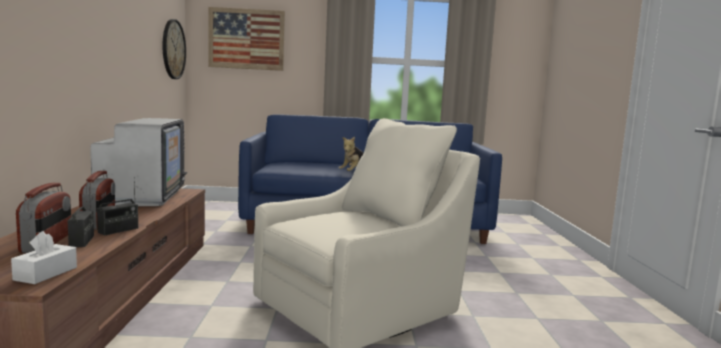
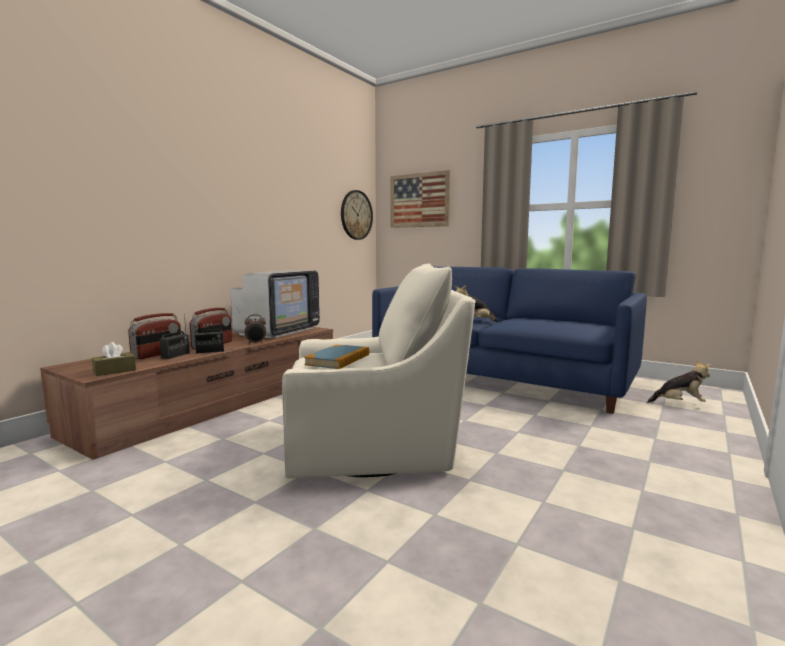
camera: 35 degrees right, 0 degrees up
(46, 273) = (115, 371): white tissue box -> brown tissue box
(154, 214) = (256, 343): none -> alarm clock
(339, 222) = (338, 359): none -> book
(512, 229) = (679, 403): none -> plush toy

